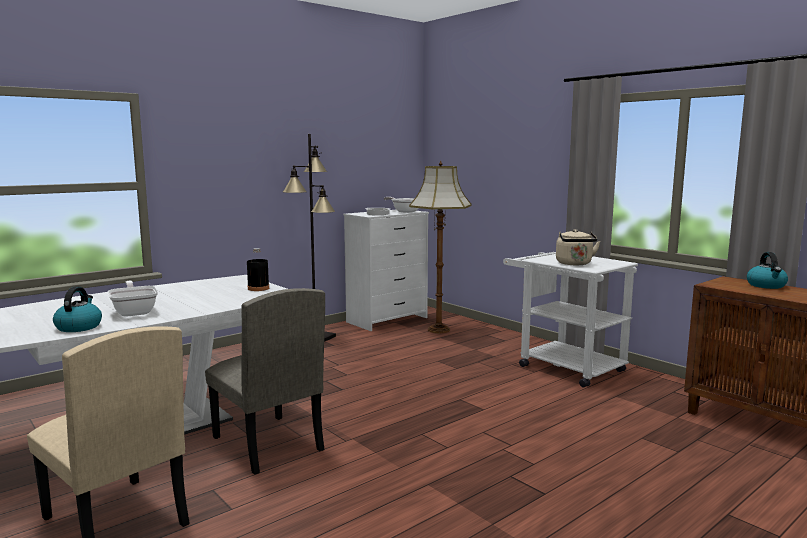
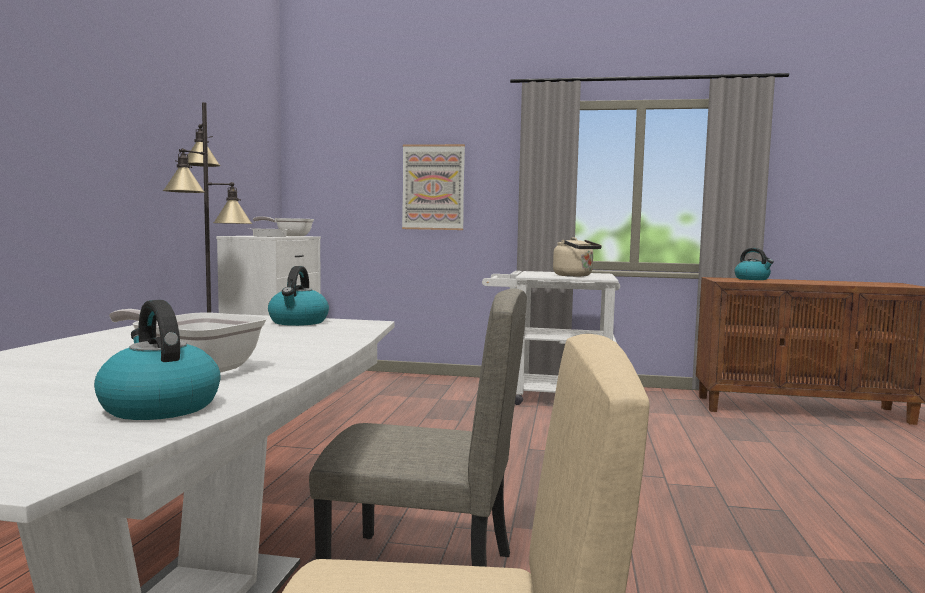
camera: 40 degrees left, 5 degrees down
(258, 288) = (298, 322): black bottle -> kettle
(439, 330) = (361, 387): floor lamp -> none
(513, 173) = (433, 187): none -> picture

